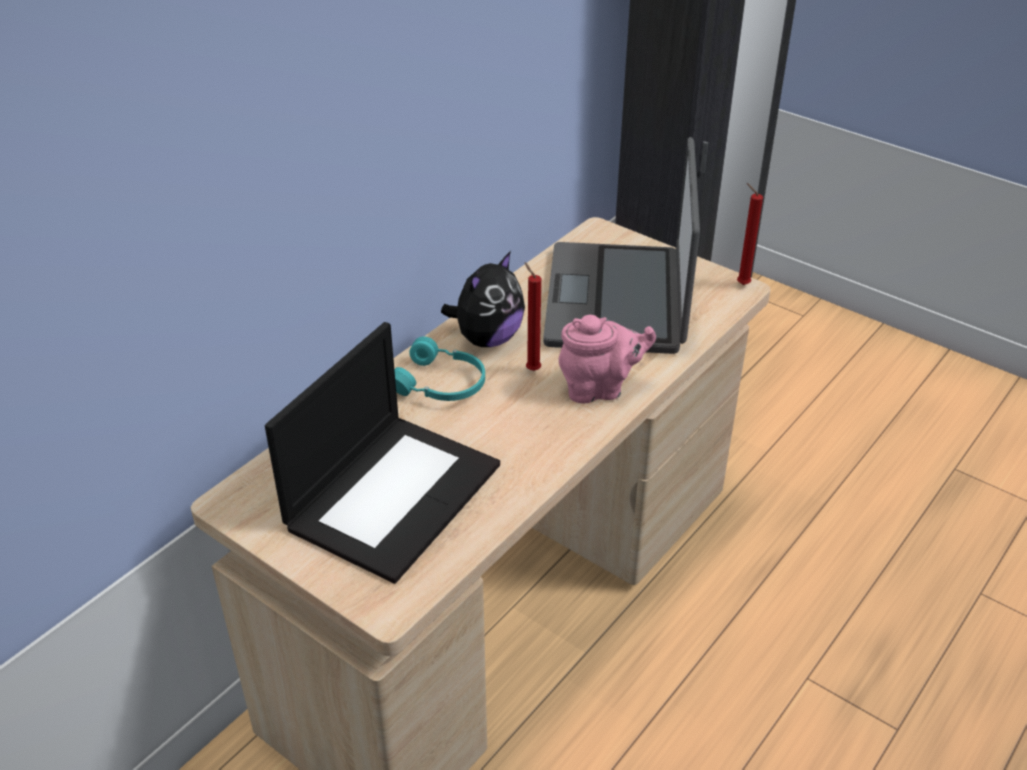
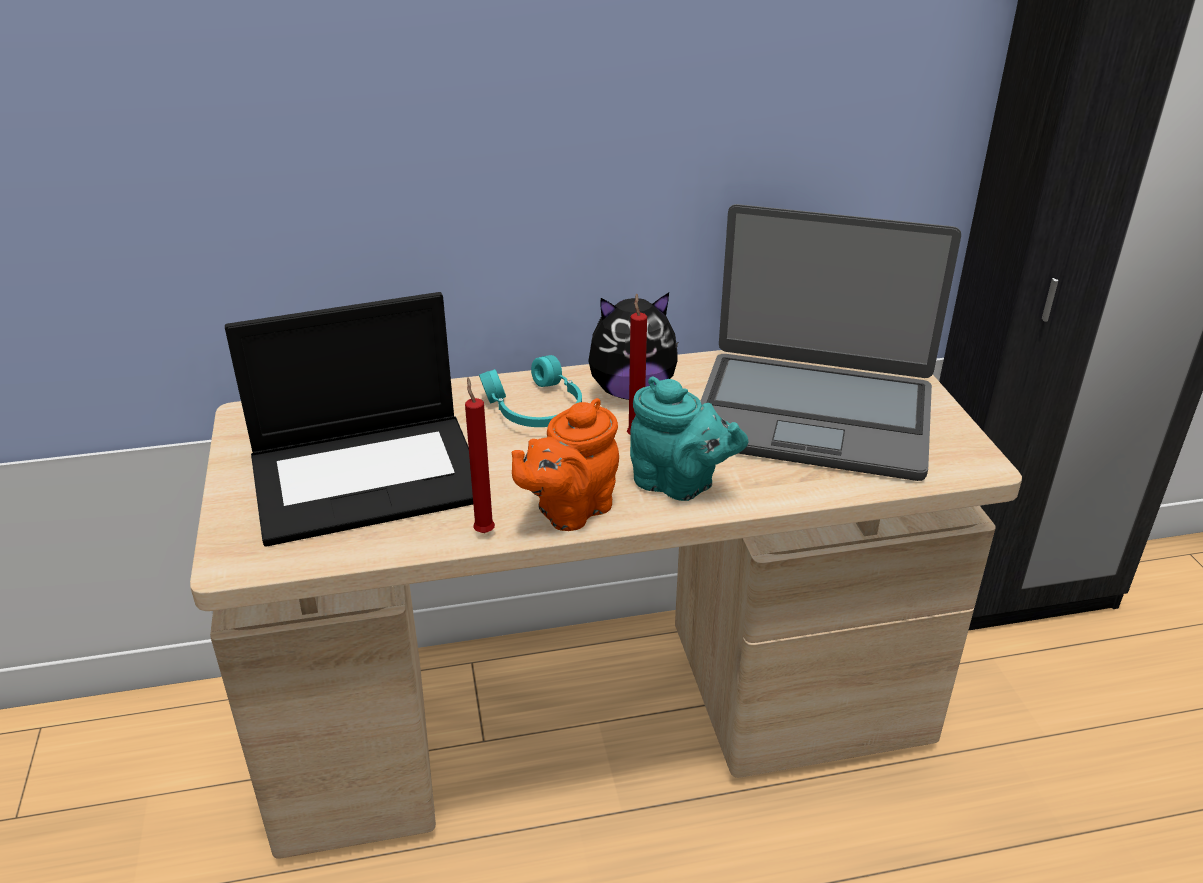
camera: 40 degrees right, 5 degrees down
(558, 442) = (569, 510): none -> orange teapot
(599, 388) = (679, 484): pink teapot -> turquoise teapot
(618, 300) = (813, 415): laptop -> laptop turned 120 degrees counterclockwise
(741, 284) = (985, 461): red candle -> red candle (483, 530)

